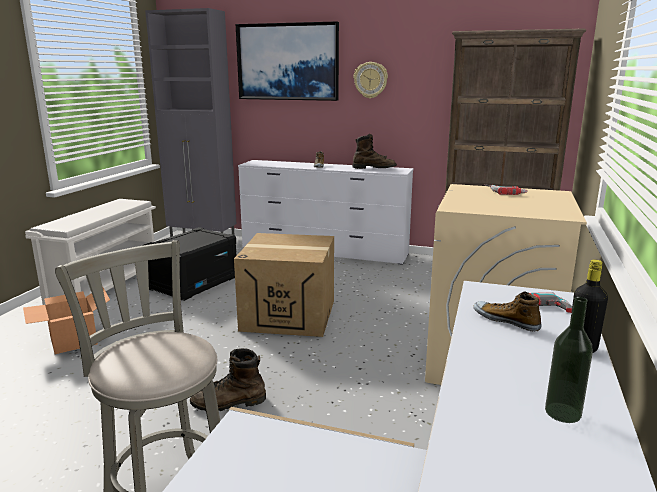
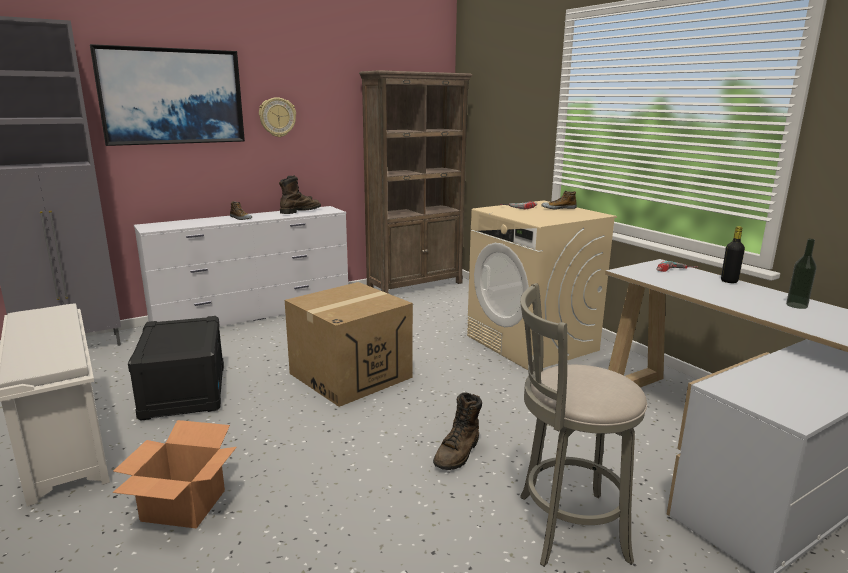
camera: 50 degrees left, 0 degrees up
(506, 320) = (679, 281): shoe -> shoe (558, 208)

